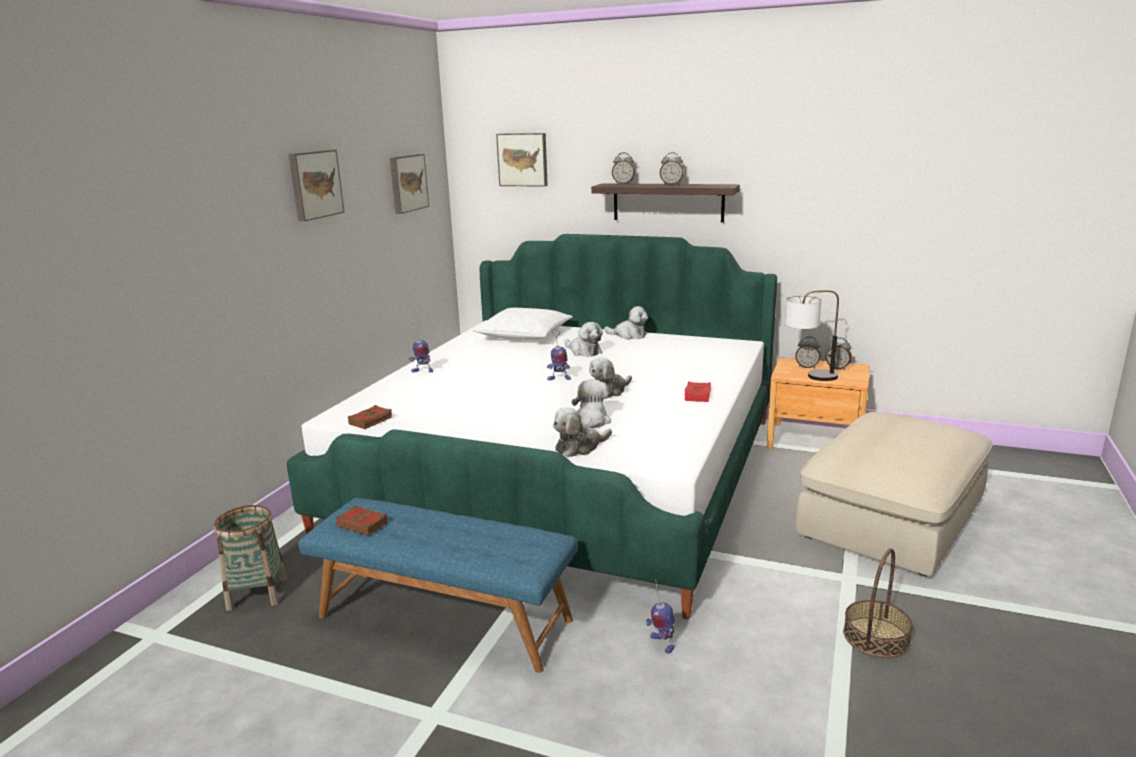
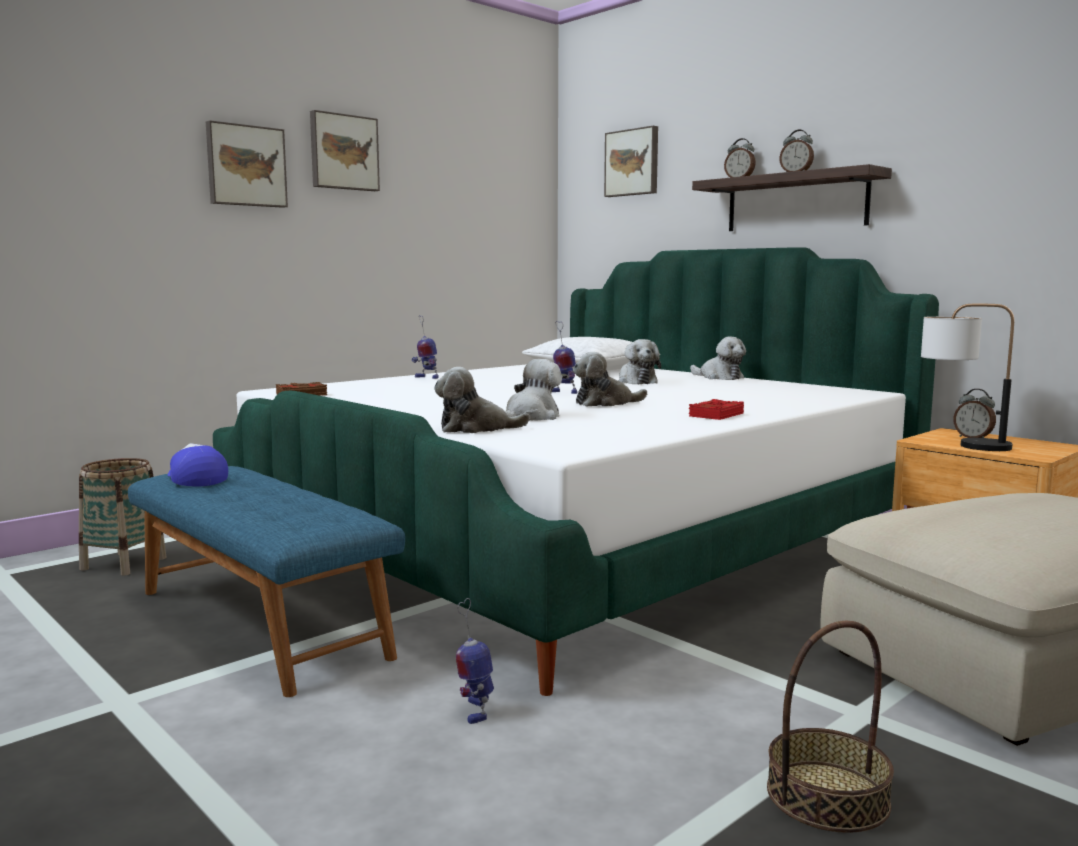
camera: 25 degrees right, 10 degrees down
(362, 524) = (195, 478): brown book -> cap
(407, 183) = (488, 183): picture -> picture (245, 166)
(837, 368) = (1025, 443): alarm clock -> none

